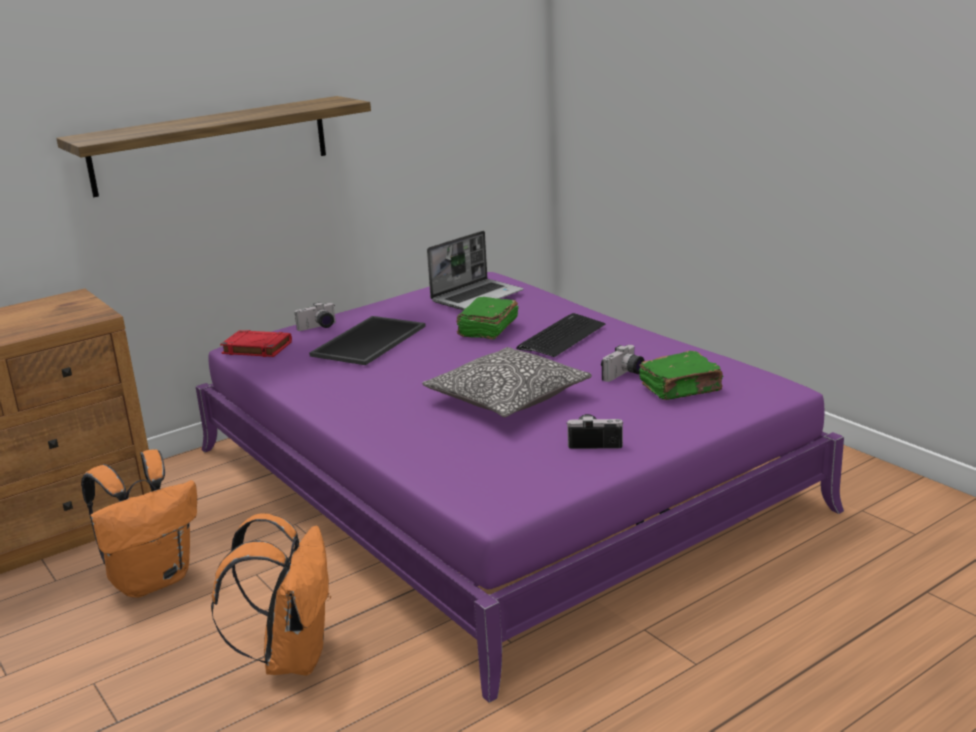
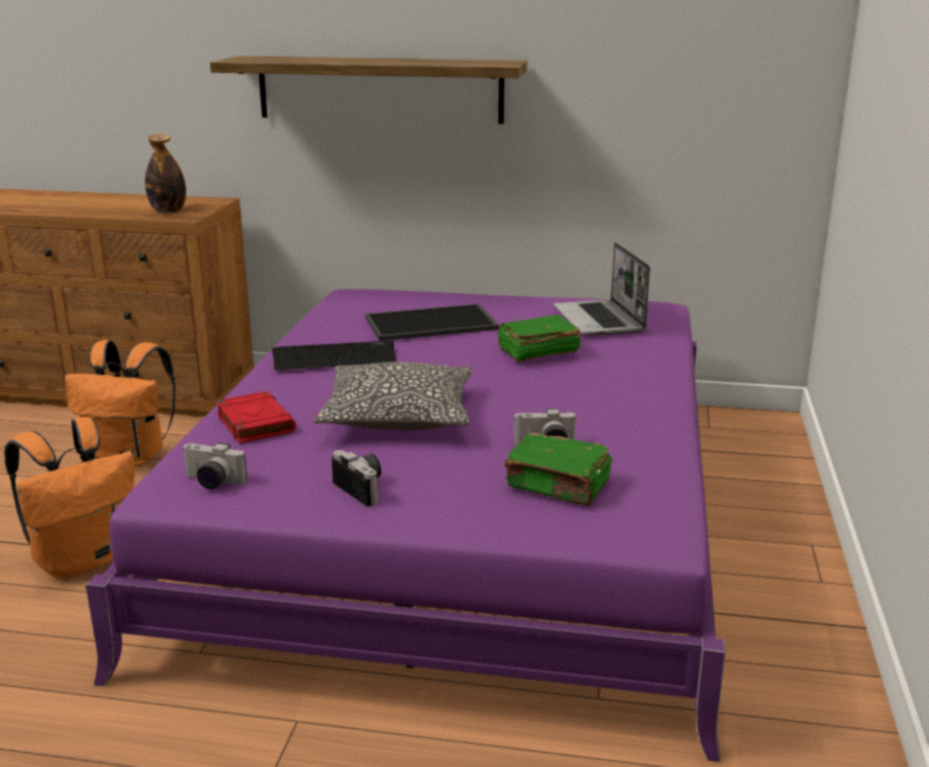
camera: 45 degrees right, 0 degrees up
(58, 317) = (168, 211): none -> bottle
(256, 348) = (355, 298): red book -> red book (254, 422)
(318, 327) = (431, 299): camera -> camera (211, 482)
(477, 296) = (600, 320): laptop -> laptop turned 75 degrees clockwise
(561, 337) = (582, 386): keyboard -> keyboard (334, 357)

